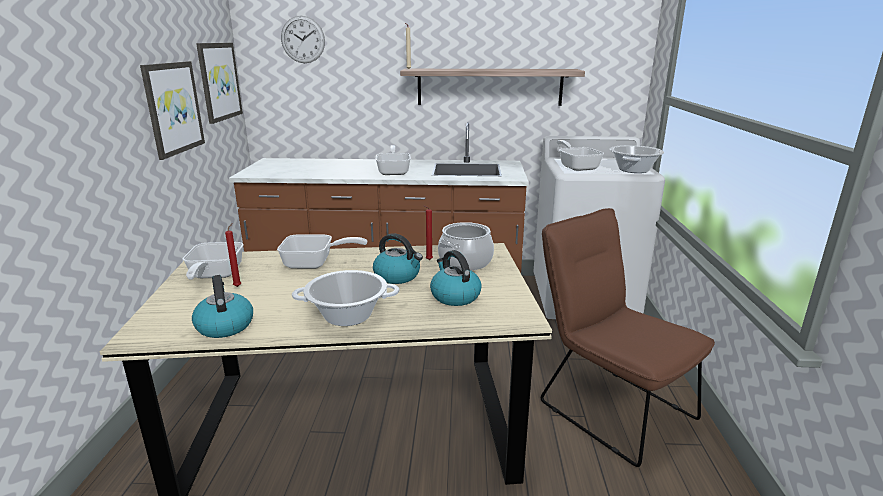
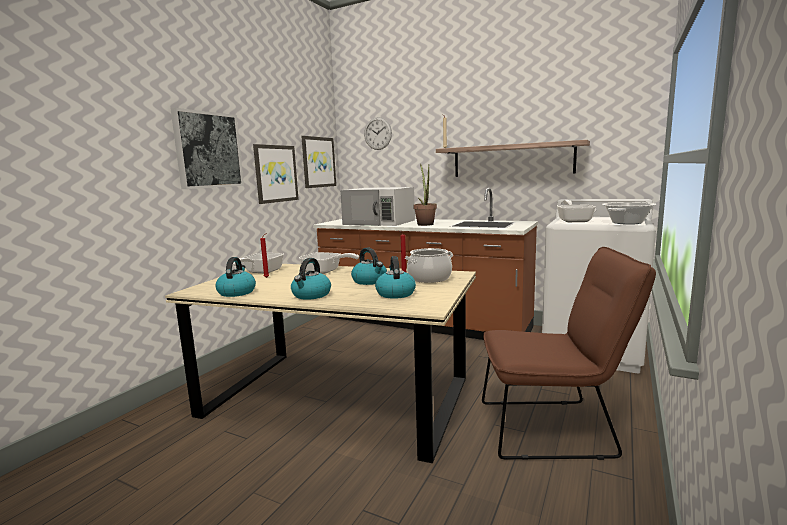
camera: 25 degrees right, 10 degrees down
(81, 84) = (208, 150): none -> picture
(327, 169) = (379, 222): none -> white microwave
(347, 315) = (311, 295): cooking pot -> kettle
(394, 171) = (425, 224): frying pan -> potted plant
(608, 405) = (554, 428): brown chair -> brown chair turned 105 degrees clockwise

